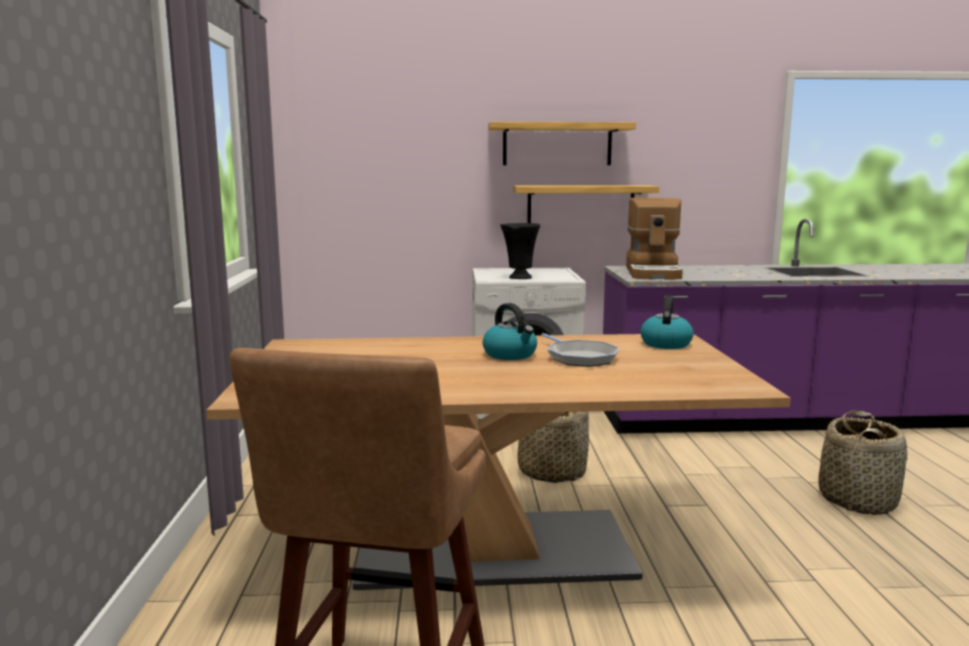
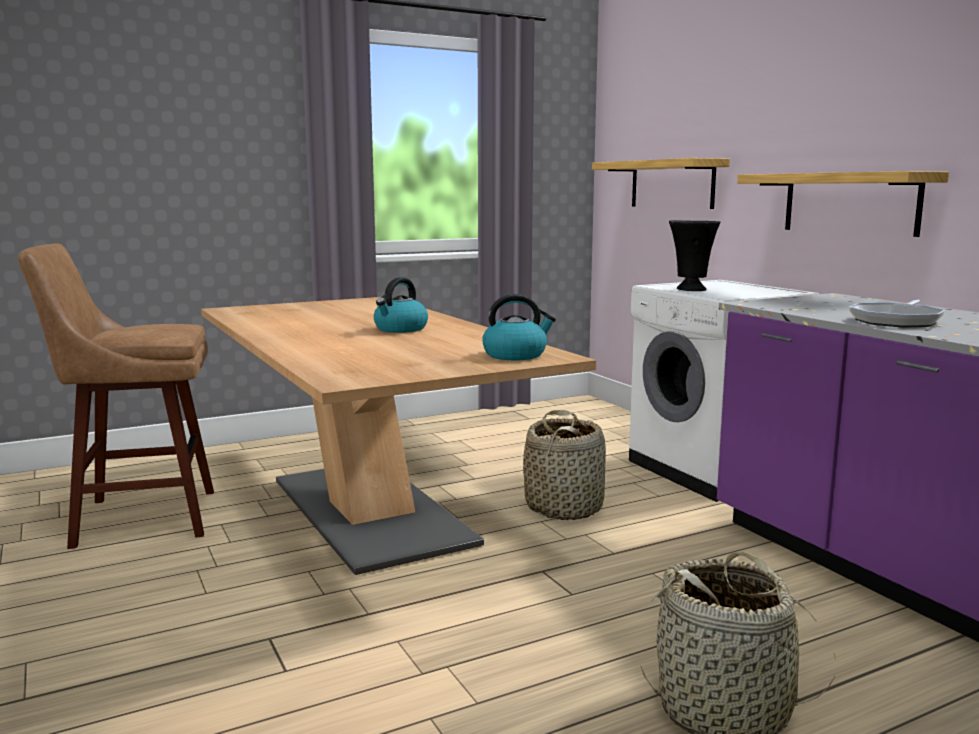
camera: 65 degrees right, 0 degrees up
(557, 144) = (827, 115): shelf -> shelf (672, 184)
(580, 357) = (412, 341): frying pan -> frying pan (896, 321)
(654, 273) = (820, 304): coffee machine -> none

